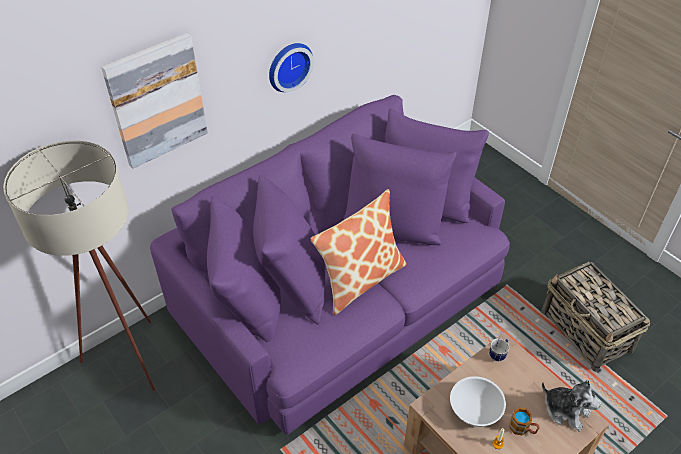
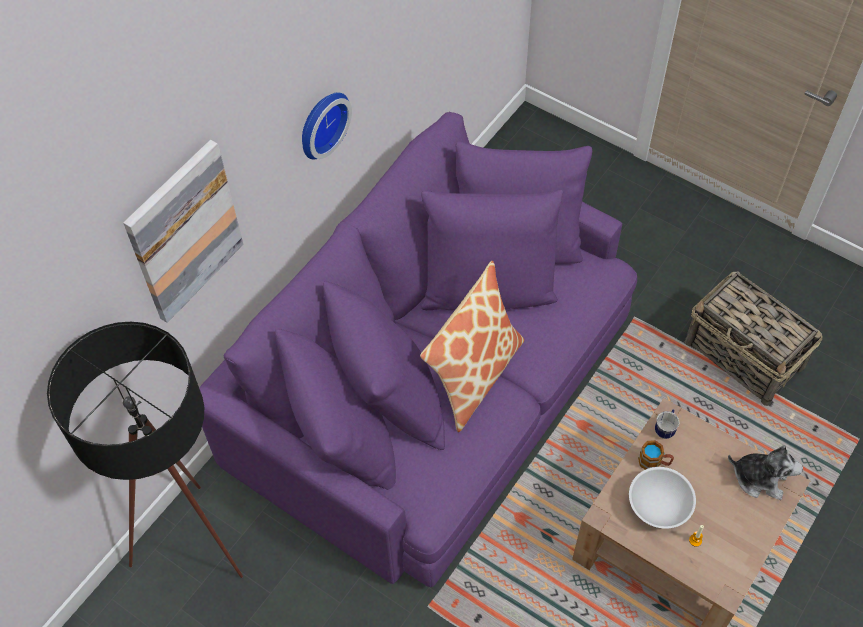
camera: 15 degrees left, 10 degrees up
(133, 365) = (200, 550): beige floor lamp -> black floor lamp
(522, 428) = (717, 514): mug -> mug (654, 462)

